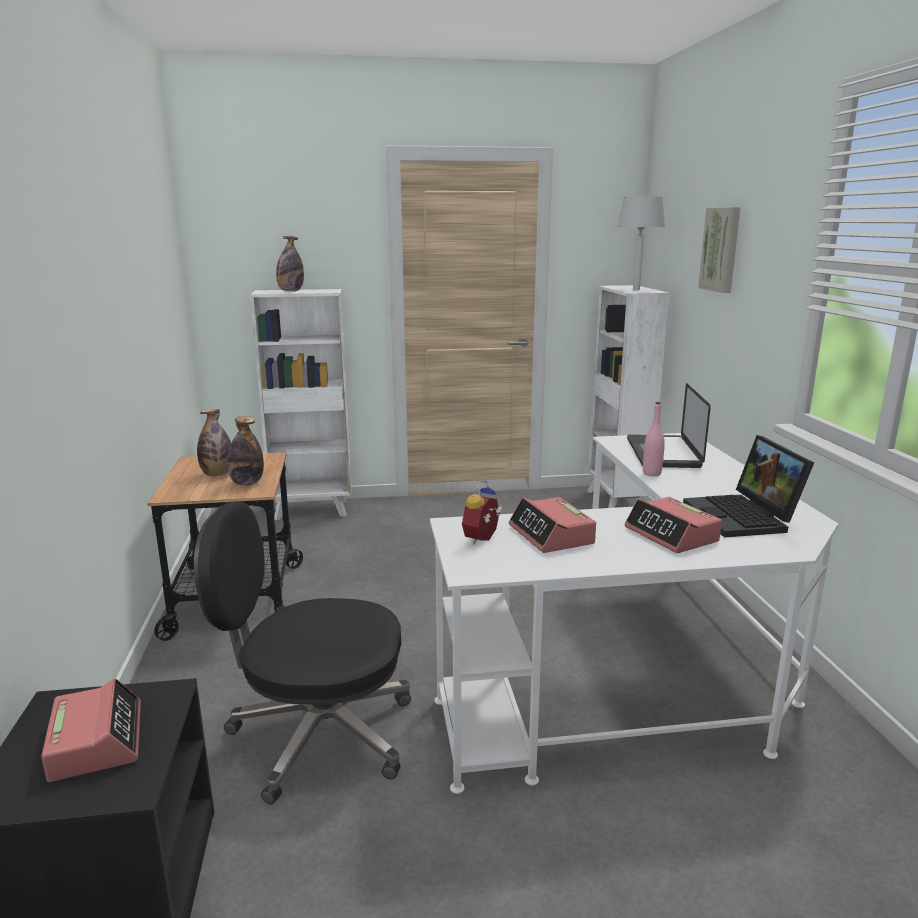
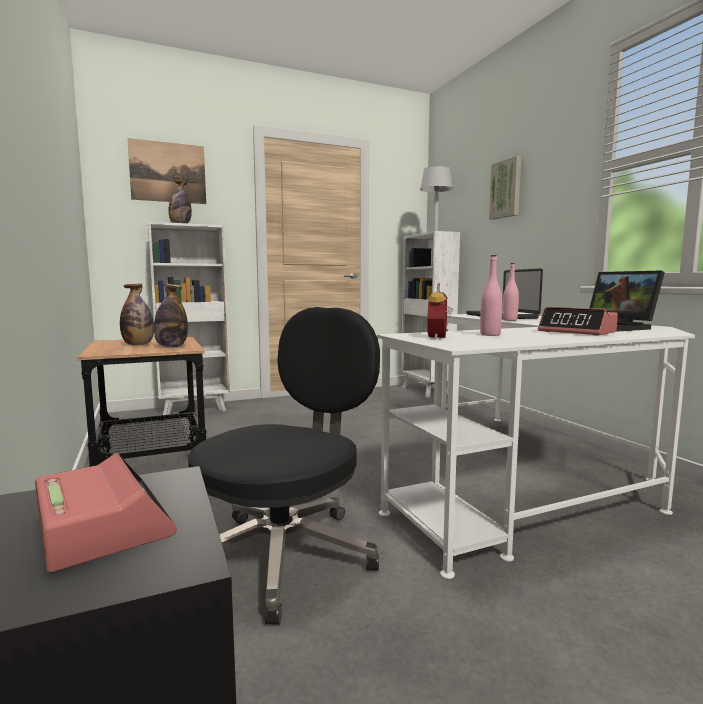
camera: 15 degrees left, 10 degrees down
(278, 220) = (168, 172): none -> picture
(318, 735) = (286, 554): black office chair -> black office chair turned 135 degrees clockwise
(551, 535) = (490, 335): alarm clock -> pink bottle

